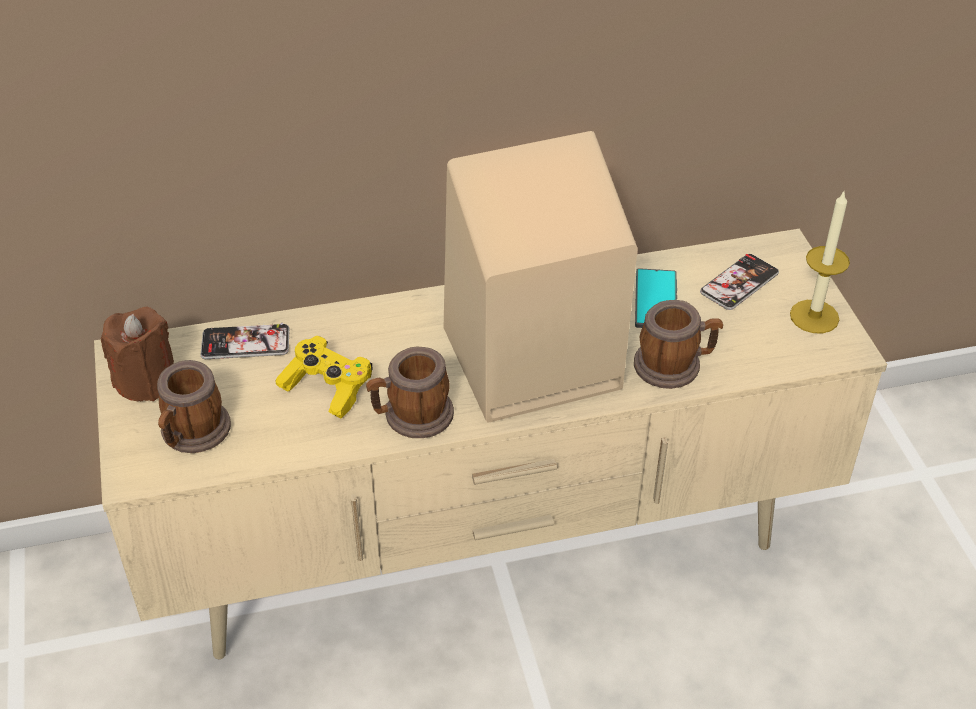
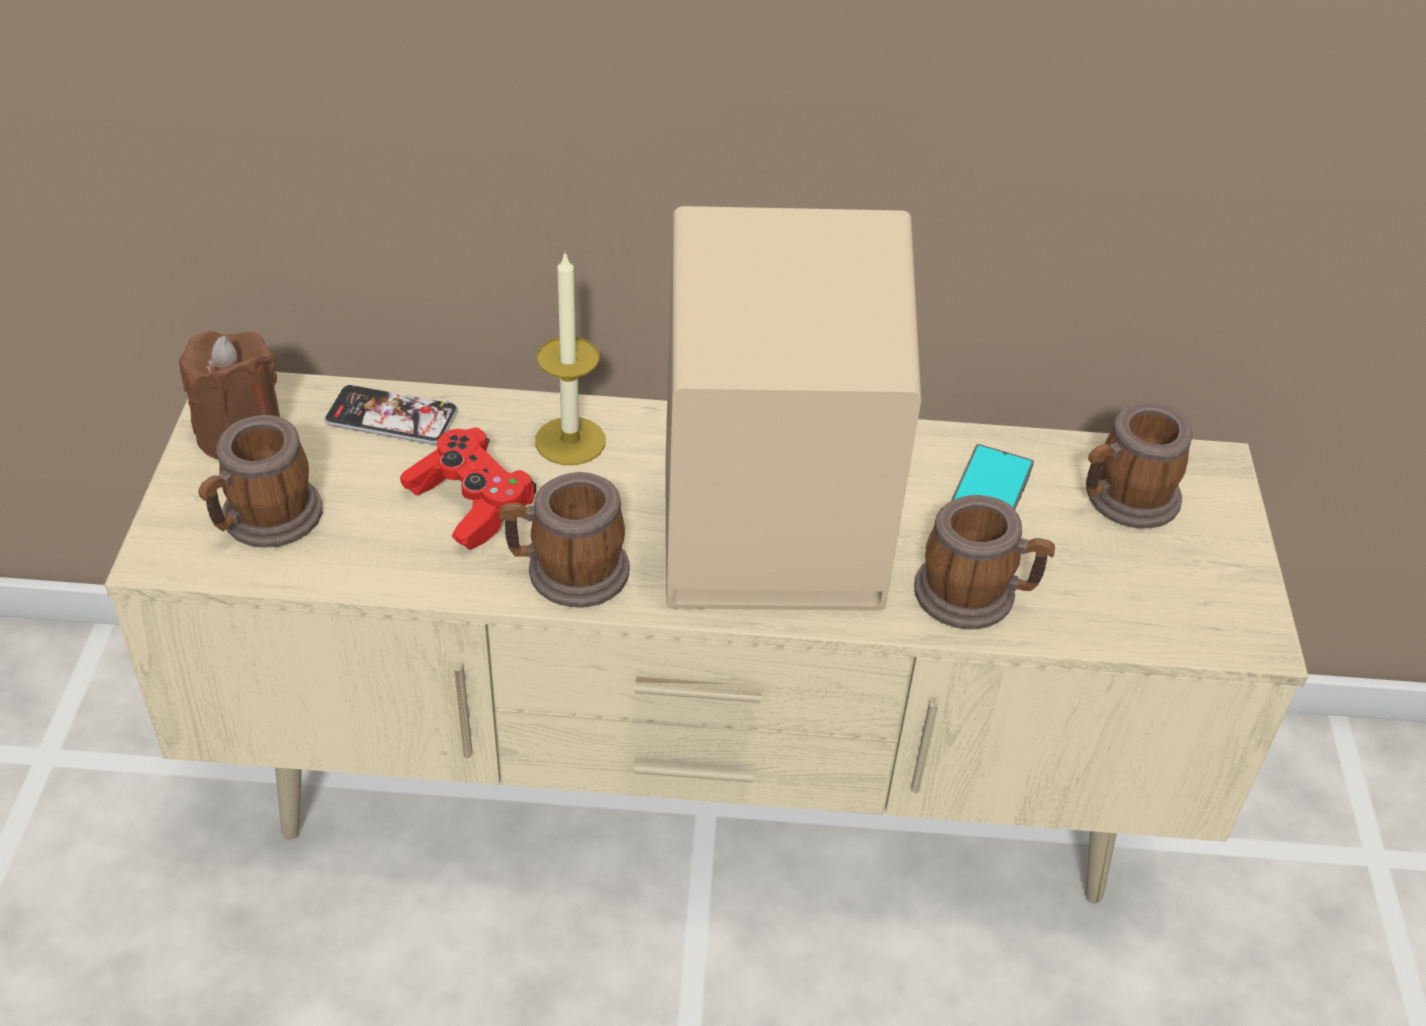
camera: 15 degrees right, 0 degrees up
(327, 387) = (471, 503): yellow game controller -> red game controller
(739, 283) = (1123, 500): phone -> mug
(814, 316) = (1219, 577): candle -> candle (570, 441)

